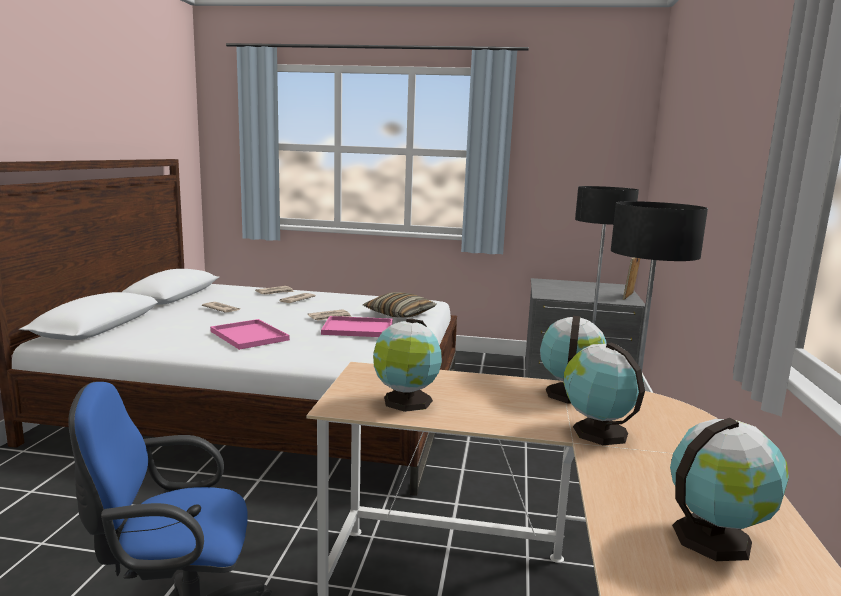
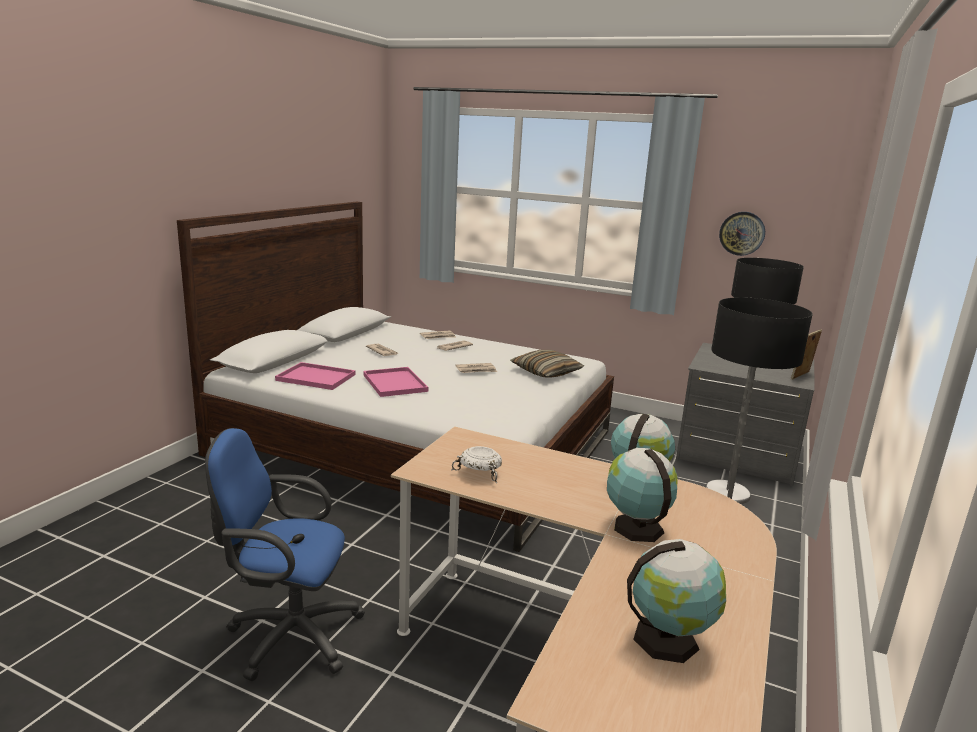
camera: 15 degrees right, 5 degrees up
(356, 329) = (494, 385): pink tray -> pink tray (314, 377)
(406, 402) = (480, 473): globe -> white bowl
(557, 174) = (742, 233): none -> wall clock

